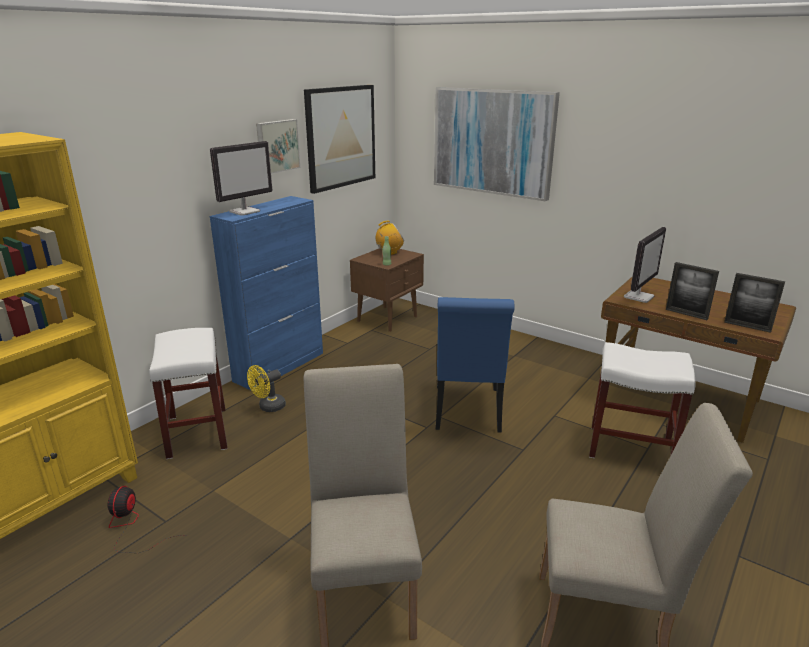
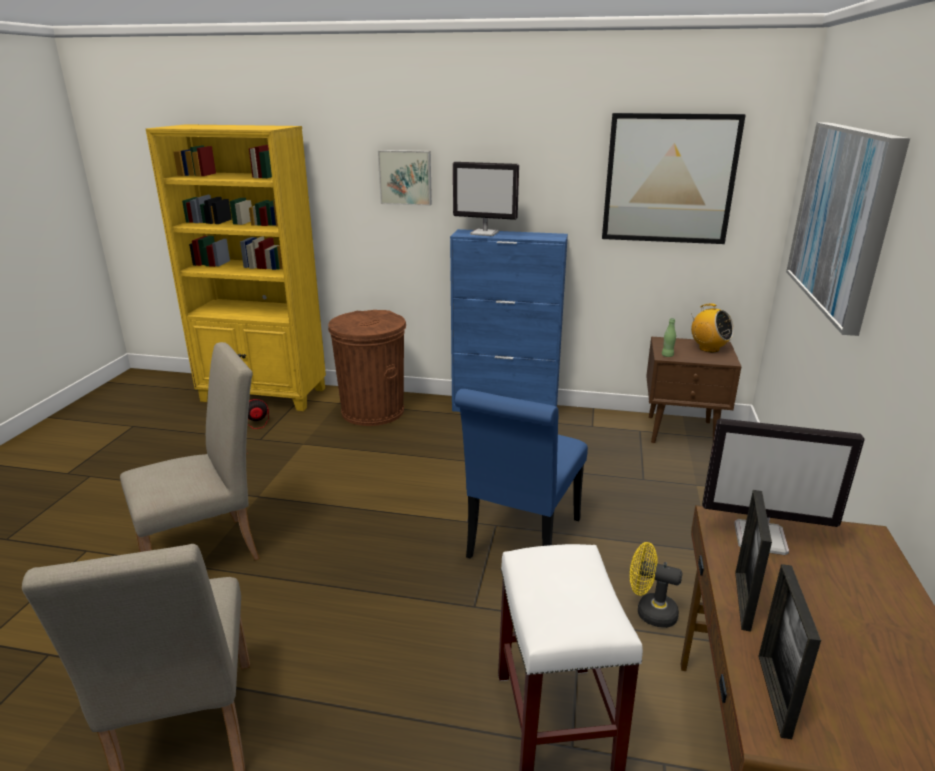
camera: 65 degrees right, 0 degrees up
(198, 433) = (372, 411): white stool -> brown trash can
(268, 407) = (432, 426): yellow fan -> yellow fan (649, 612)
(277, 146) = (558, 174): picture -> picture (406, 177)
(467, 412) = (521, 543): blue chair -> blue chair turned 45 degrees counterclockwise

